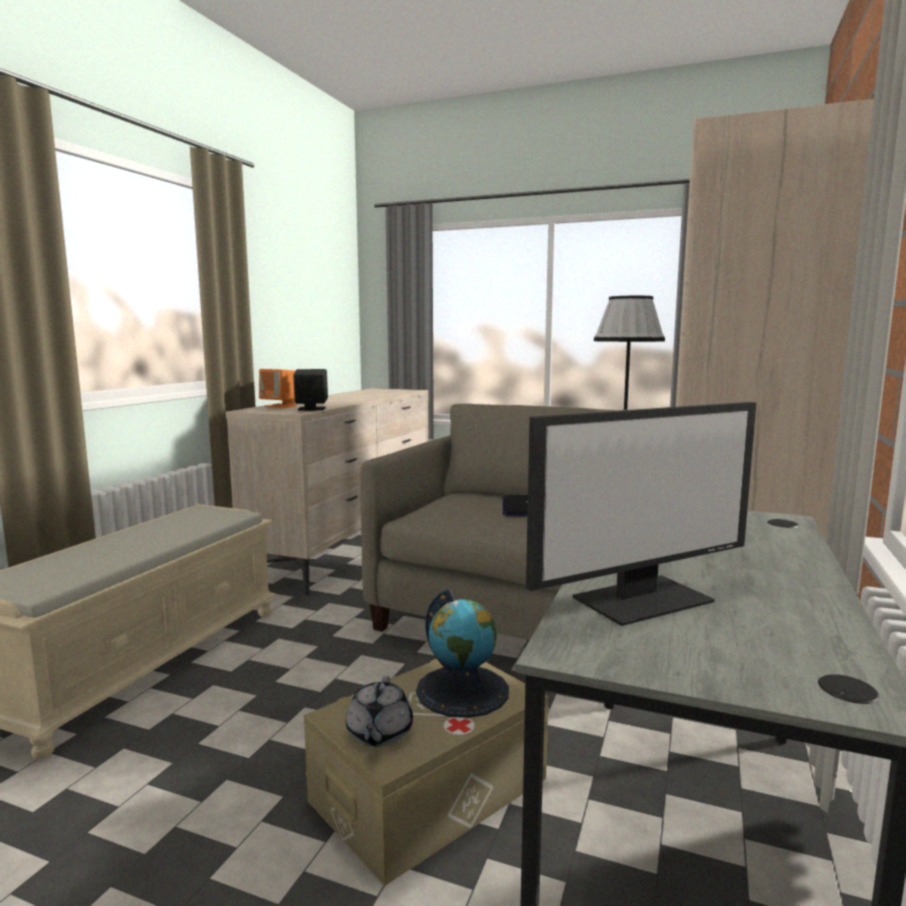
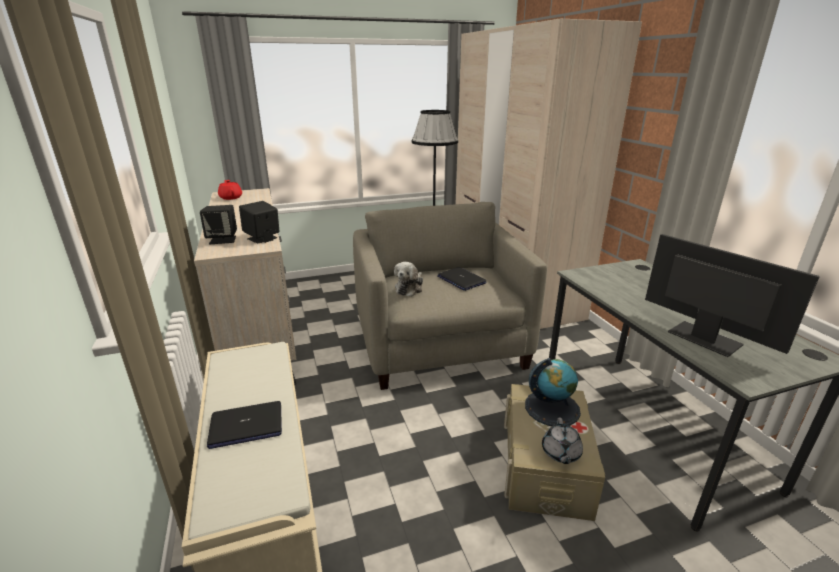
camera: 40 degrees left, 15 degrees up
(114, 548) = (246, 426): none -> laptop
(282, 406) = (223, 240): orange speaker -> black speaker
(374, 391) = (231, 197): none -> red teapot
(379, 733) = (560, 453): grey teapot -> grey teapot turned 45 degrees clockwise
(449, 502) = (409, 288): none -> plush toy
(642, 598) = (703, 338): monitor -> monitor turned 60 degrees counterclockwise

